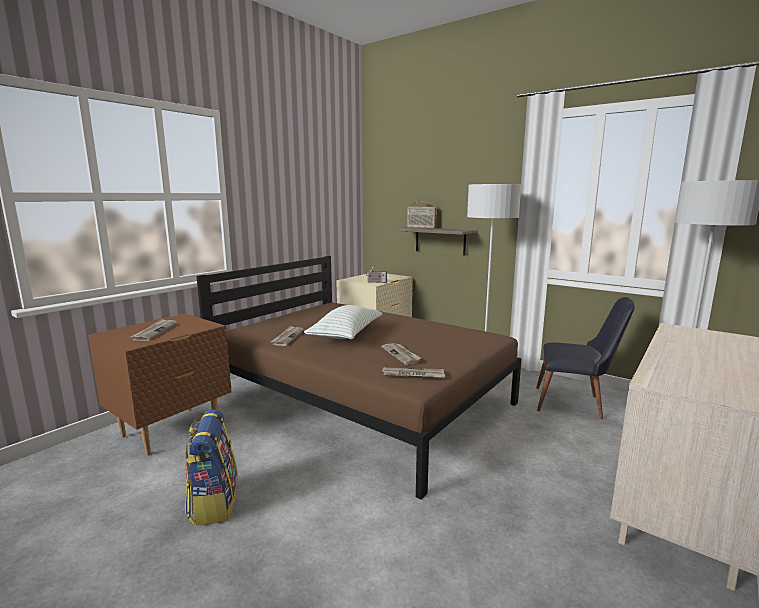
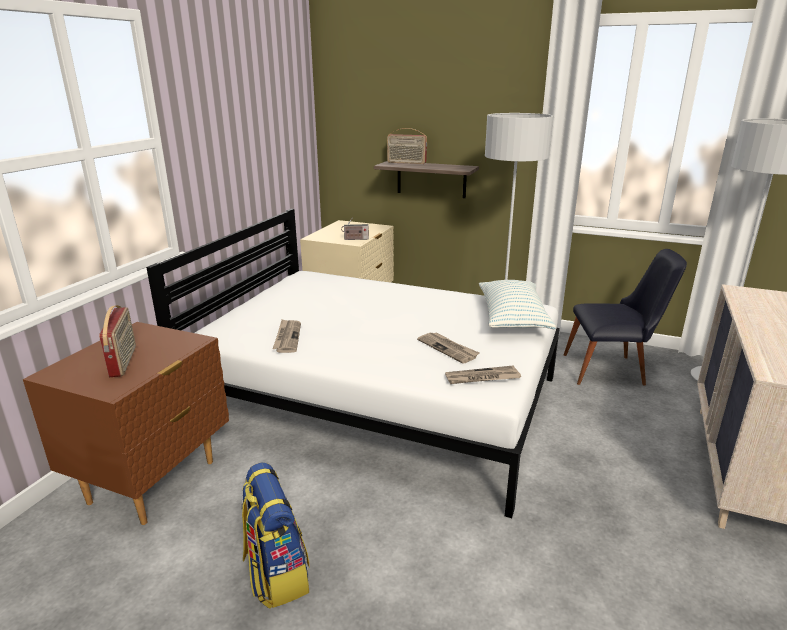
camera: 15 degrees left, 10 degrees up
(155, 331) = (124, 361): newspaper -> radio
(346, 335) = (360, 324): pillow -> pillow (512, 318)
(361, 400) = (378, 399): brown bed -> white bed

